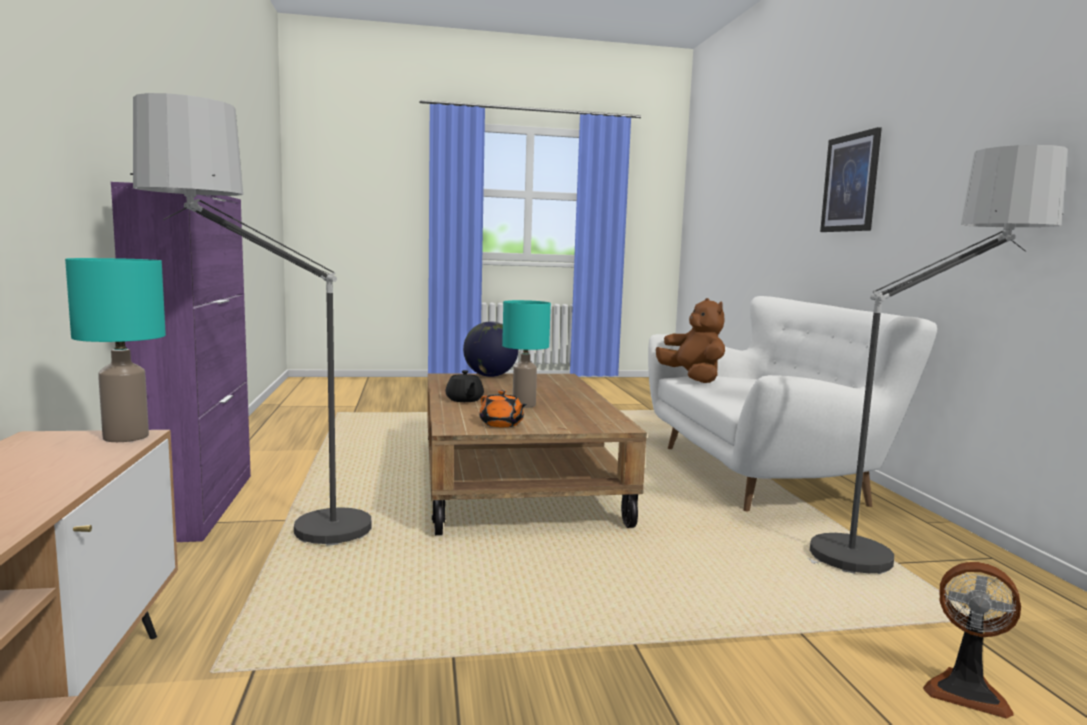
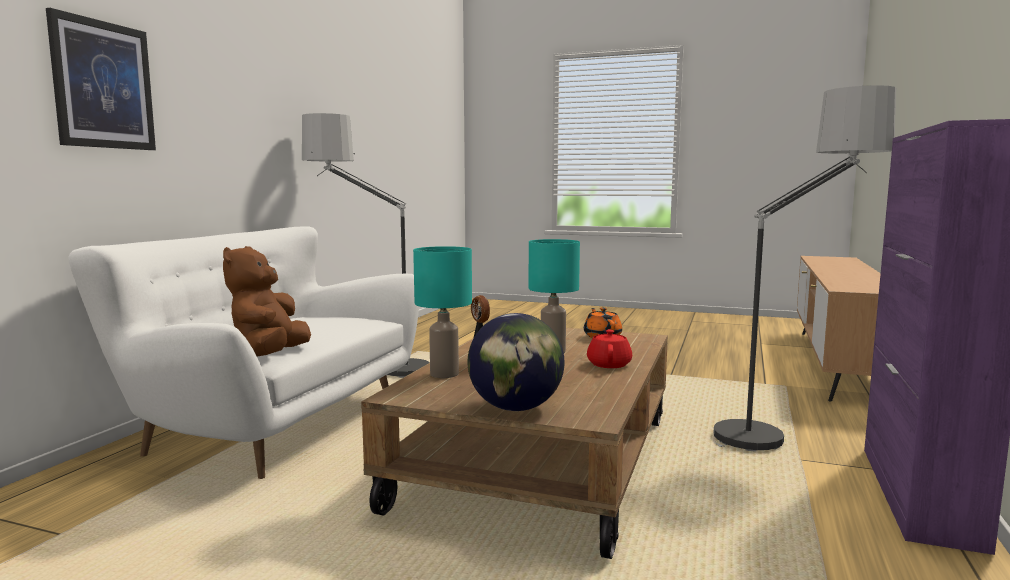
camera: 150 degrees left, 0 degrees up
(124, 437) = (845, 289): turquoise table lamp -> turquoise table lamp (445, 374)
(464, 400) = (609, 364): black teapot -> red teapot

